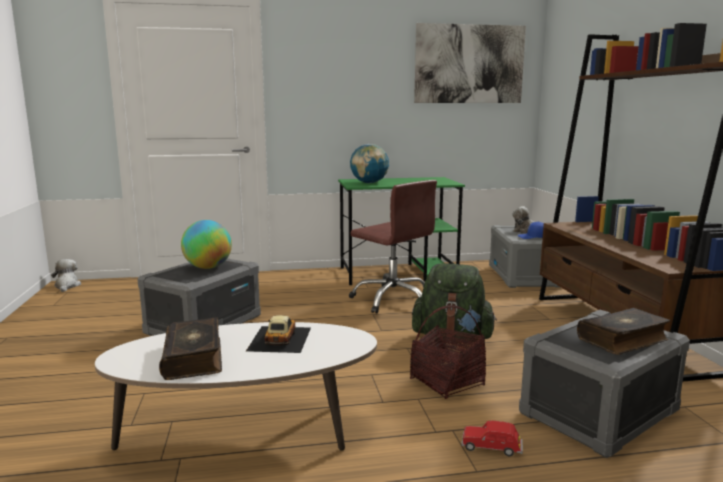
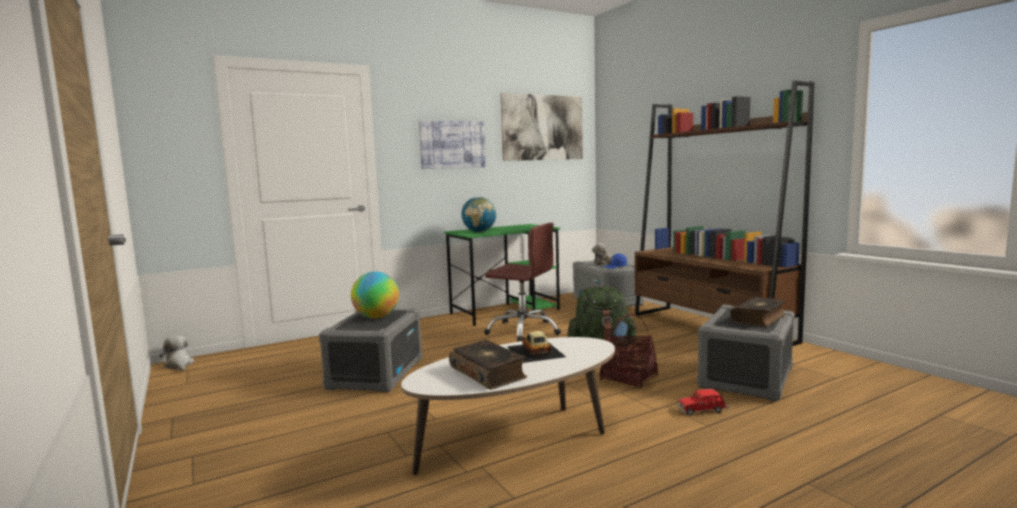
camera: 20 degrees left, 5 degrees down
(353, 83) = (452, 144): none -> picture

